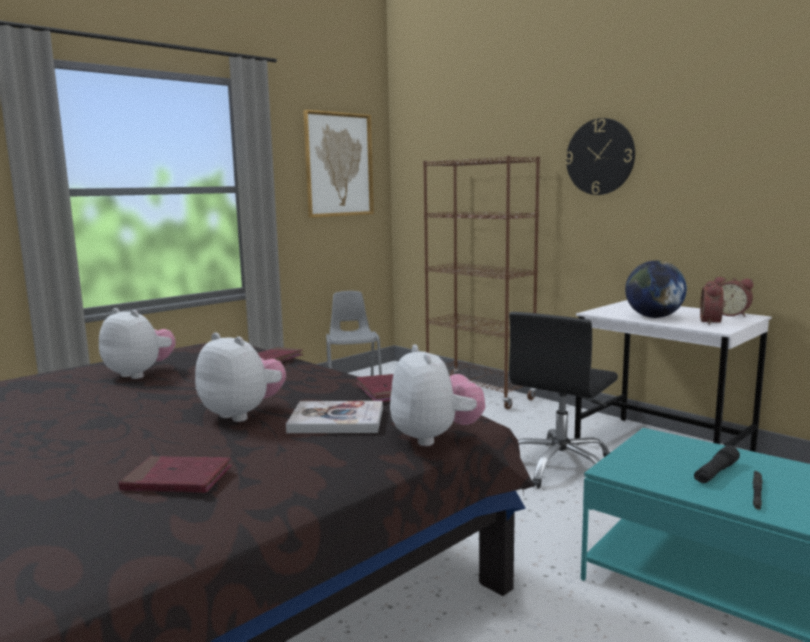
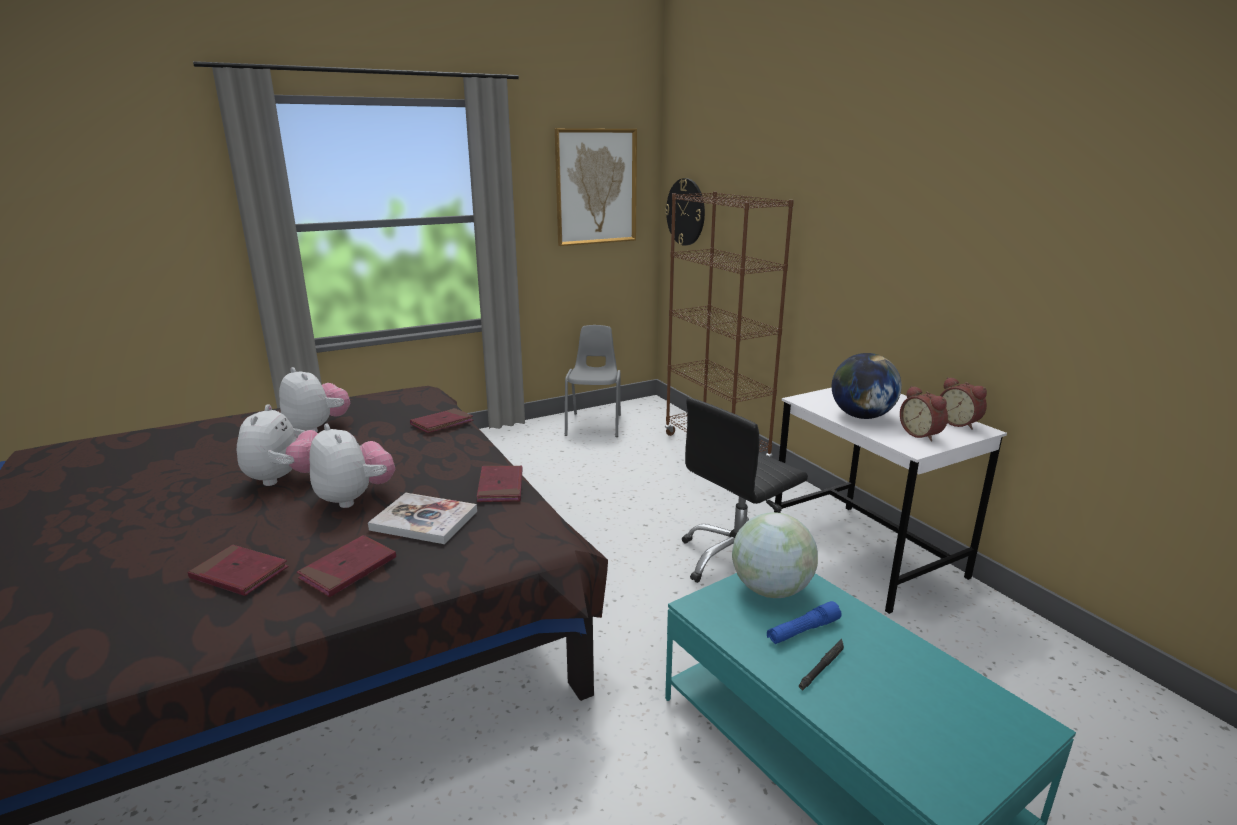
camera: 15 degrees right, 10 degrees up
(298, 461) = (348, 569): none -> red book
(435, 438) = (492, 559): plush toy -> plush toy (285, 479)
(600, 157) = (854, 209): wall clock -> wall clock (686, 212)
(661, 451) = (771, 590): none -> globe
(713, 322) = (922, 434): alarm clock -> alarm clock turned 60 degrees counterclockwise
(715, 473) = (803, 631): black flashlight -> blue flashlight

